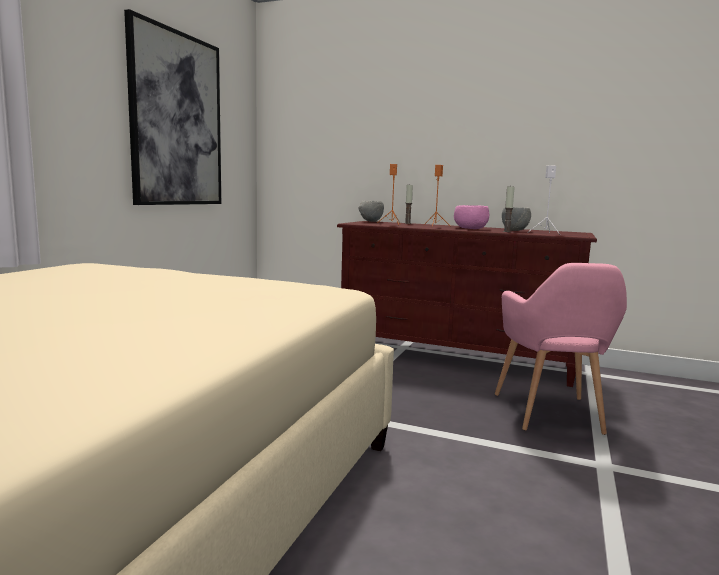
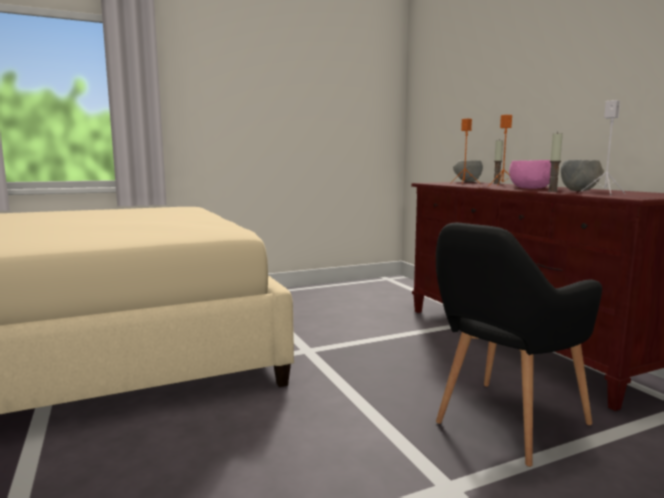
camera: 45 degrees right, 0 degrees up
(177, 120) = (303, 99): picture -> none
(551, 417) = (502, 425): pink armchair -> black armchair

